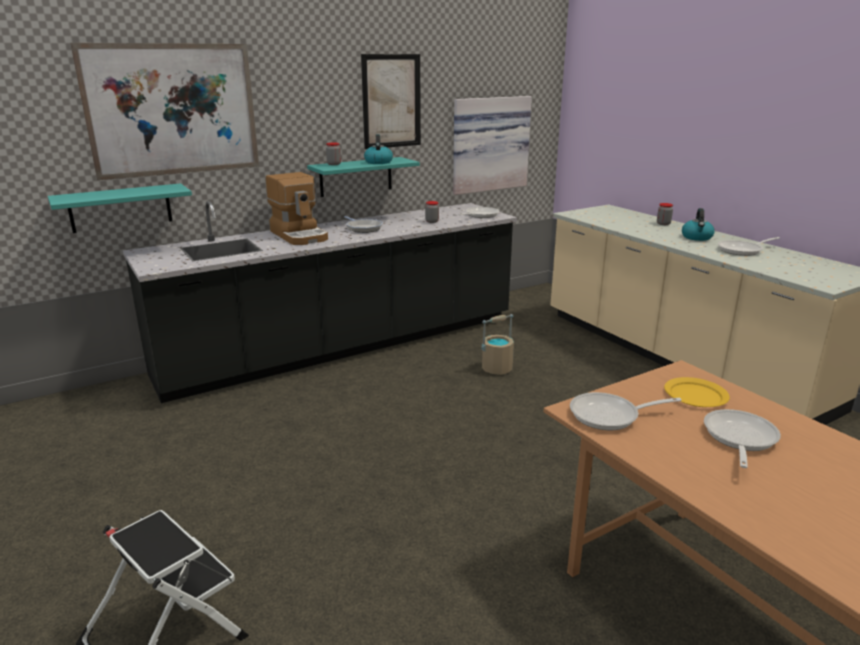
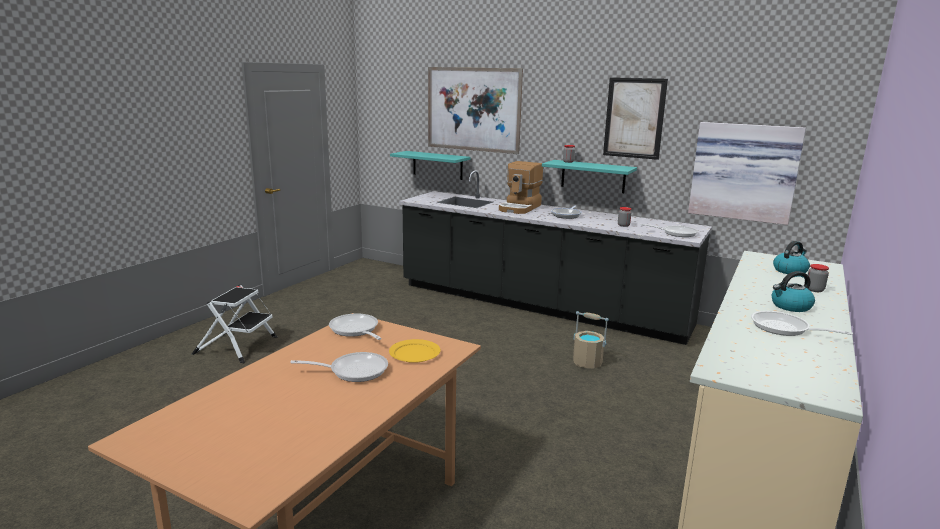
camera: 60 degrees right, 5 degrees down
(378, 162) = (599, 166): kettle -> kettle (790, 271)

